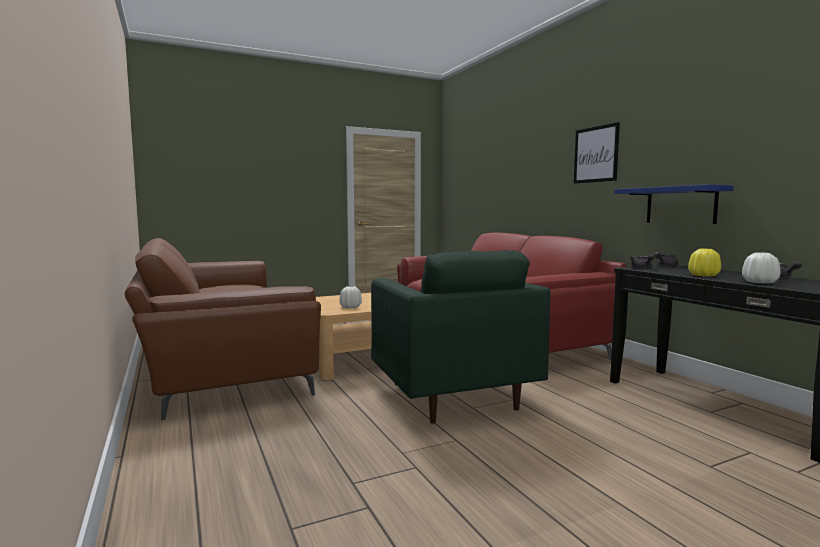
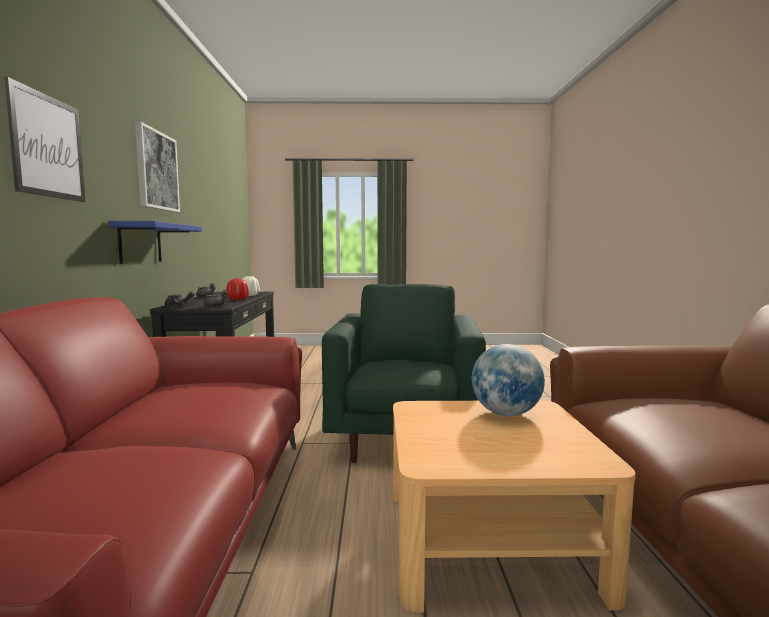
camera: 155 degrees left, 0 degrees up
(350, 307) = (506, 414): white vase -> globe
(703, 275) = (237, 299): yellow vase -> red vase
(727, 126) = (156, 170): none -> picture

